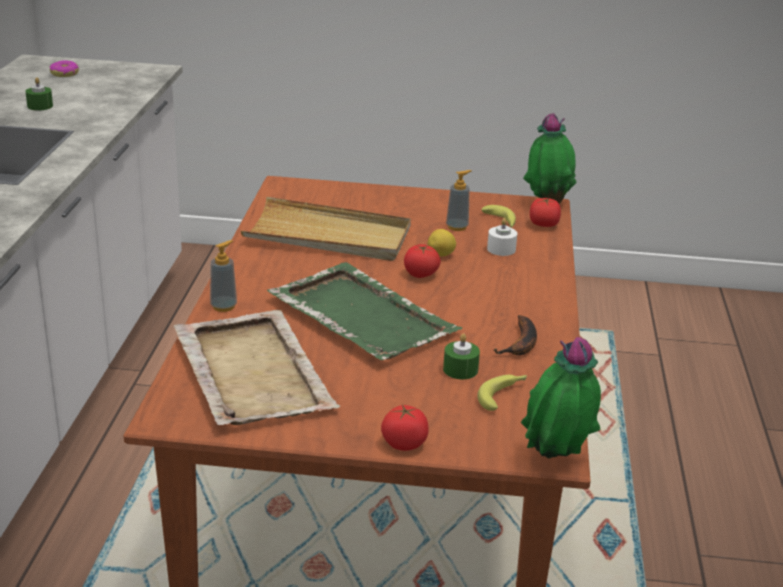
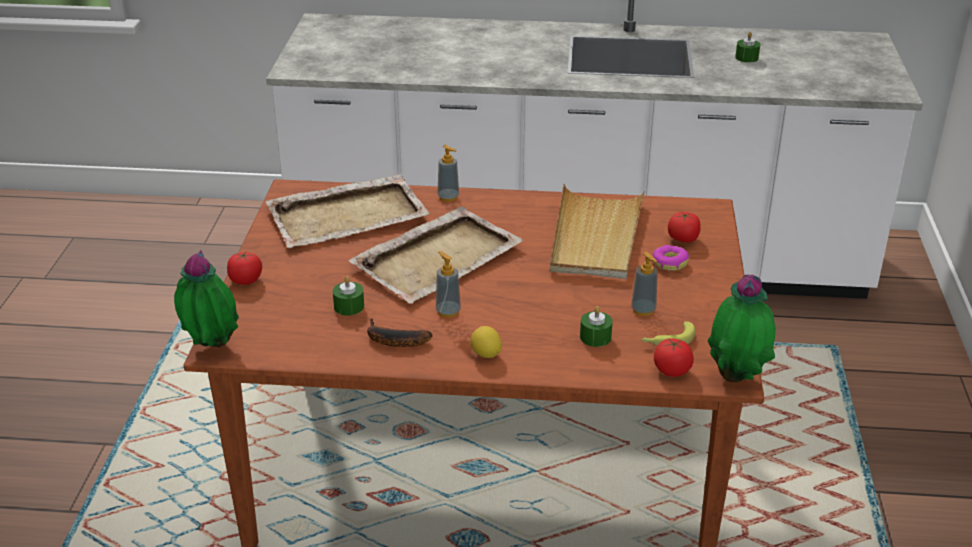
camera: 90 degrees right, 5 degrees up
(64, 74) = (844, 56): donut -> donut (669, 263)
(361, 316) = (439, 258): green tray -> beige tray
(420, 274) = (525, 287): tomato -> tomato (683, 239)
(441, 255) = (570, 299): lemon -> lemon (486, 354)
(466, 314) = (448, 311): none -> soap dispenser
(501, 249) = (595, 337): white candle -> green candle
(503, 395) = (307, 327): banana -> none

